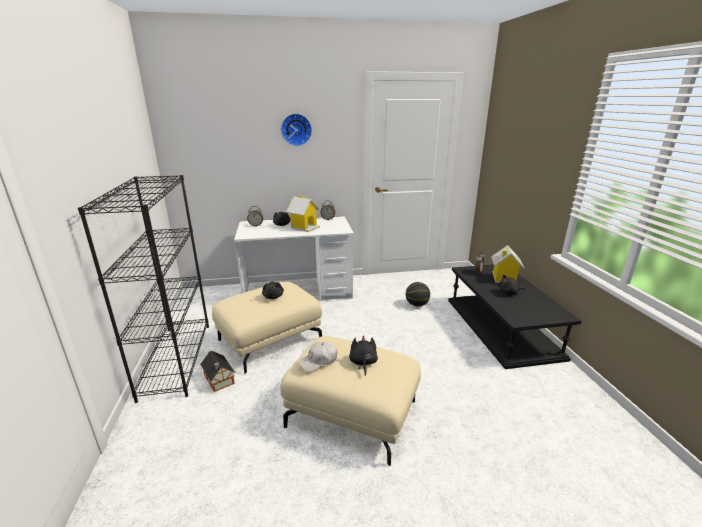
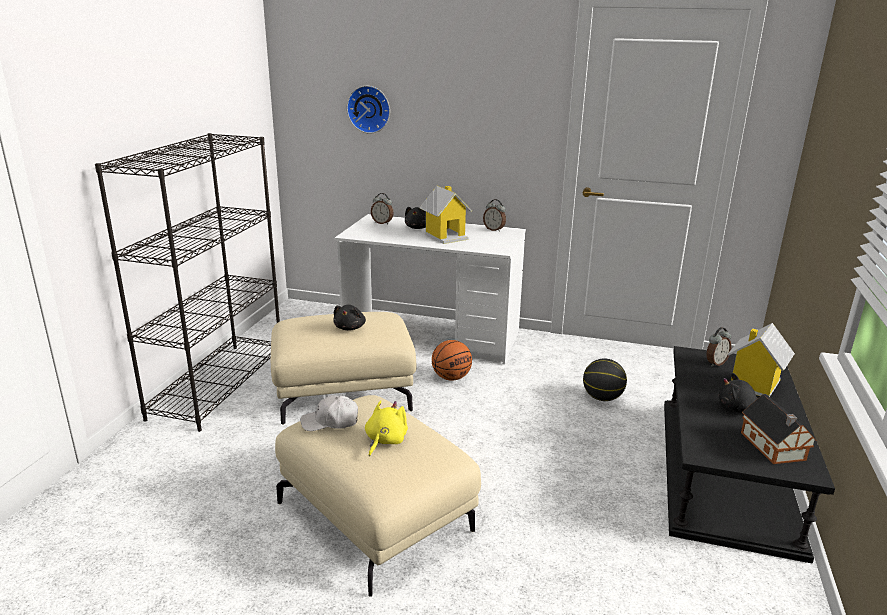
camera: 25 degrees right, 0 degrees up
(219, 380) = (247, 423): toy house -> toy house (773, 447)
(296, 129) = (461, 82): wall clock -> wall clock (369, 109)
(329, 314) = (451, 377): none -> basketball
(363, 363) = (385, 441): black plush toy -> yellow plush toy

